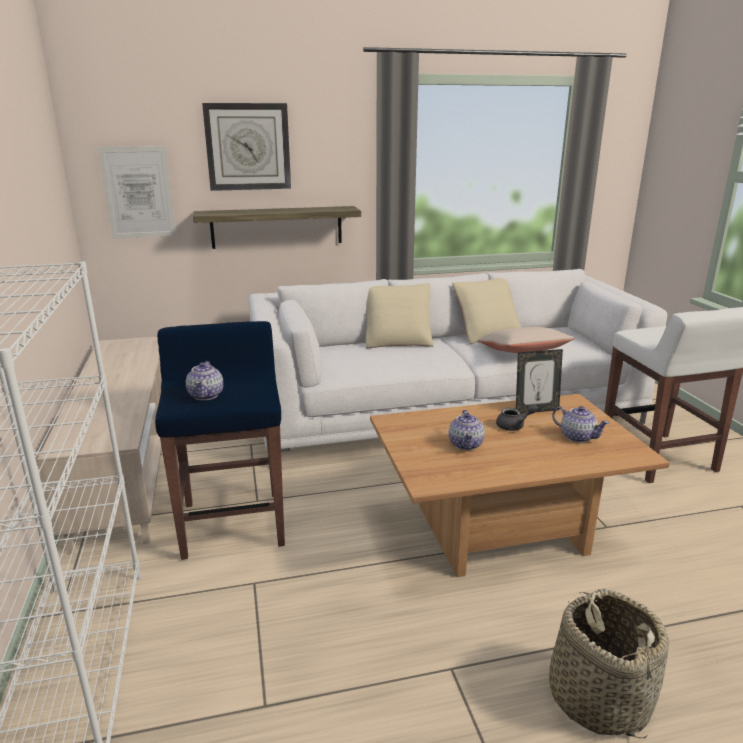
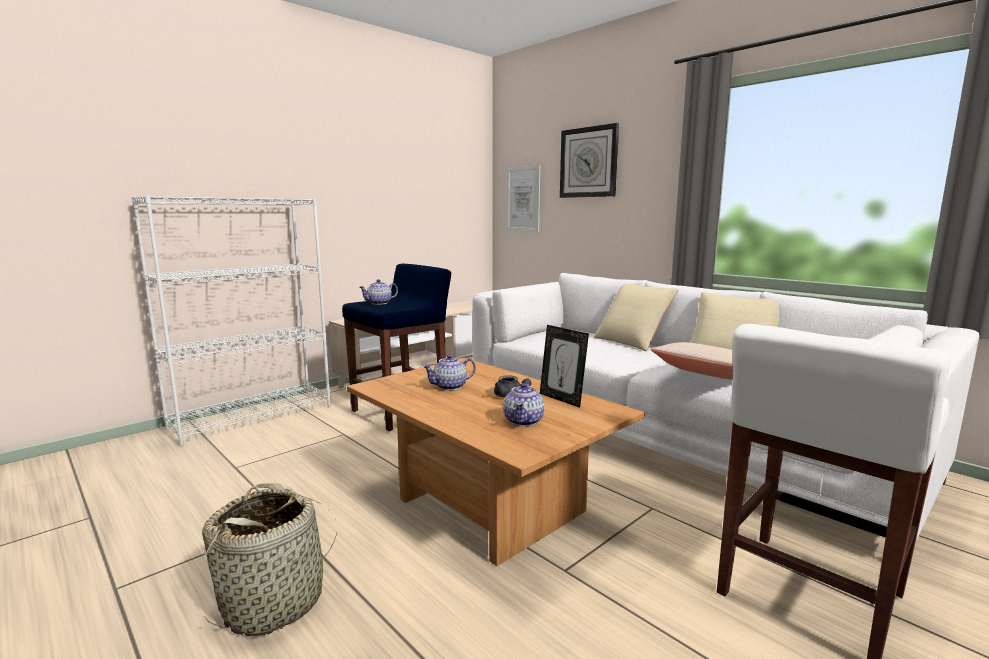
camera: 60 degrees right, 10 degrees down
(277, 227) = (602, 230): shelf -> none

